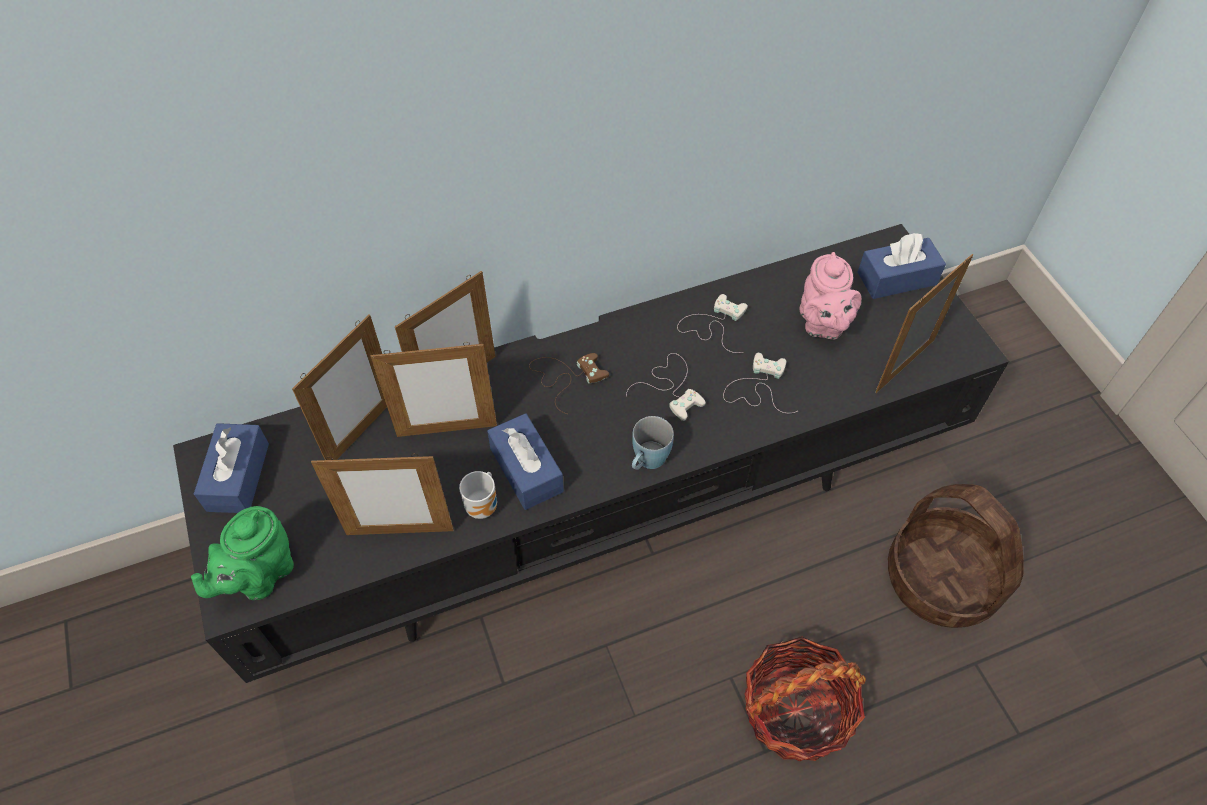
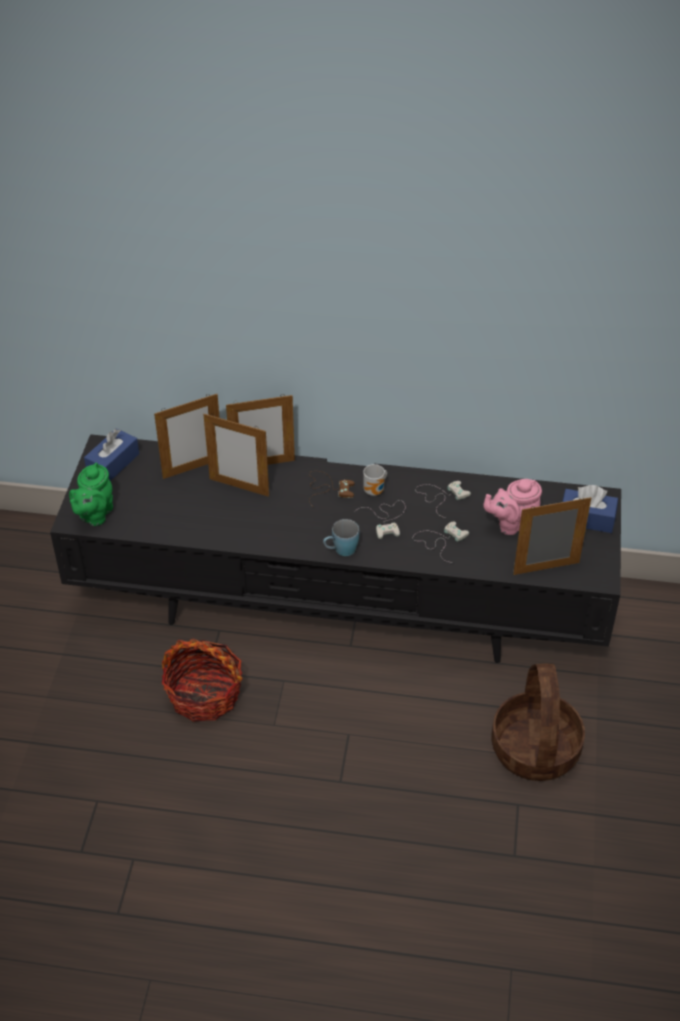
camera: 30 degrees right, 10 degrees down
(260, 575) = (94, 515): green teapot -> green teapot turned 45 degrees counterclockwise
(400, 532) = (178, 525): picture frame -> none
(484, 506) = (232, 533): mug -> mug (375, 491)
(526, 470) = (268, 525): blue tissue box -> none
(795, 711) = (375, 771): basket -> basket (204, 694)
(822, 324) = (511, 524): pink teapot -> pink teapot turned 45 degrees clockwise

